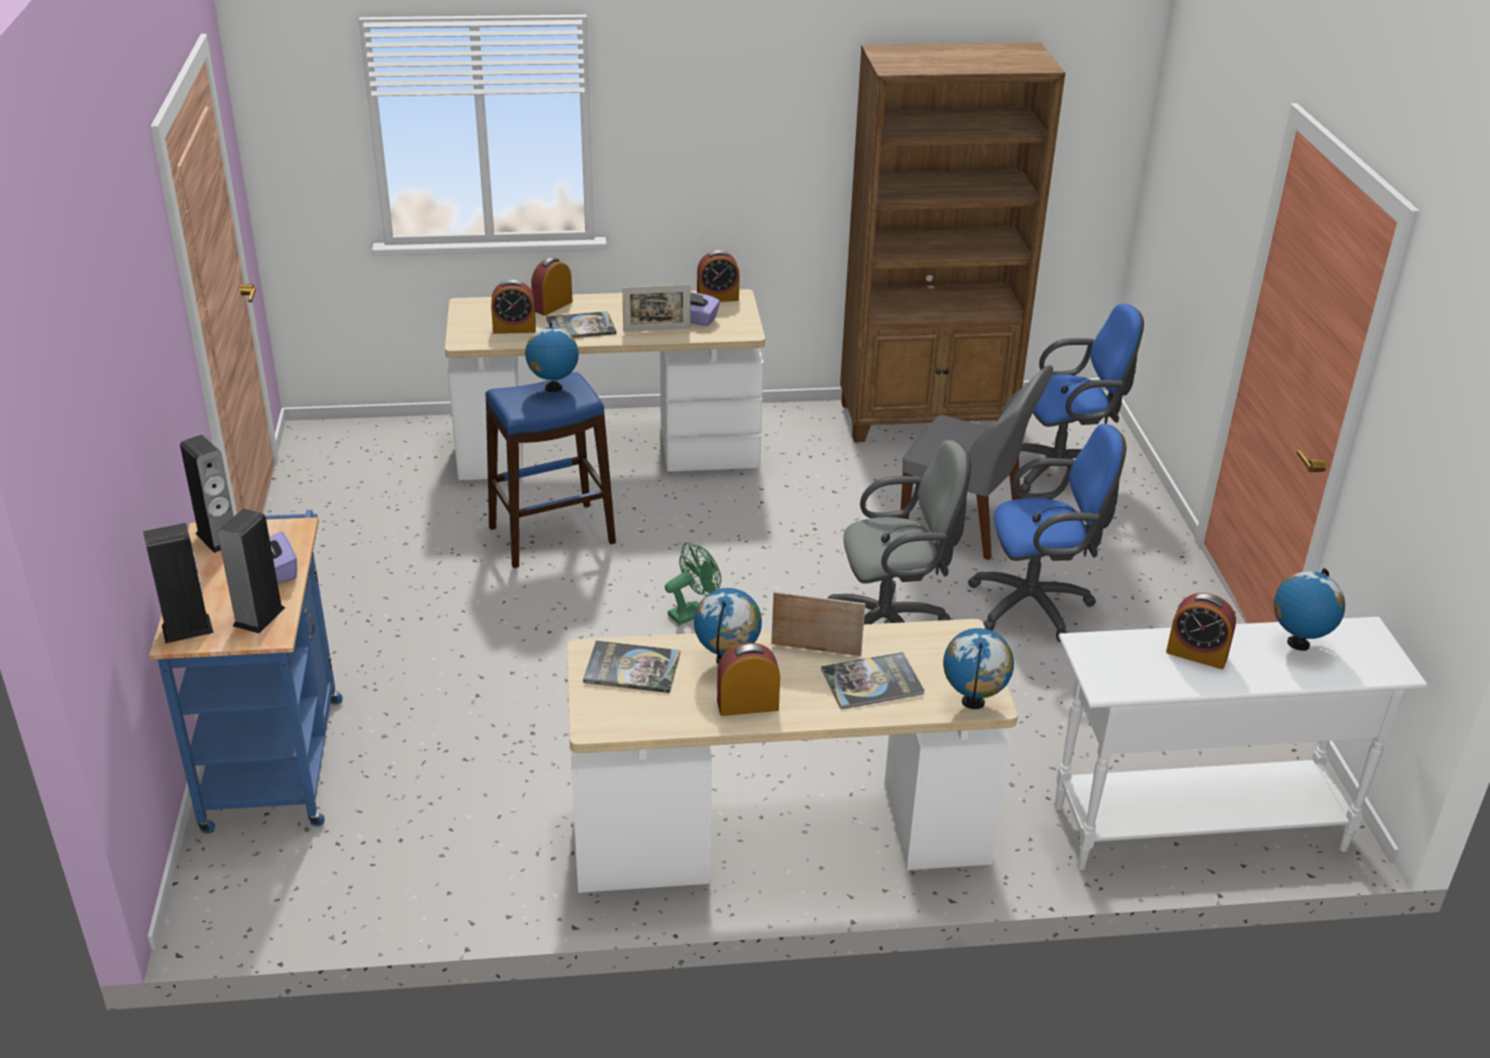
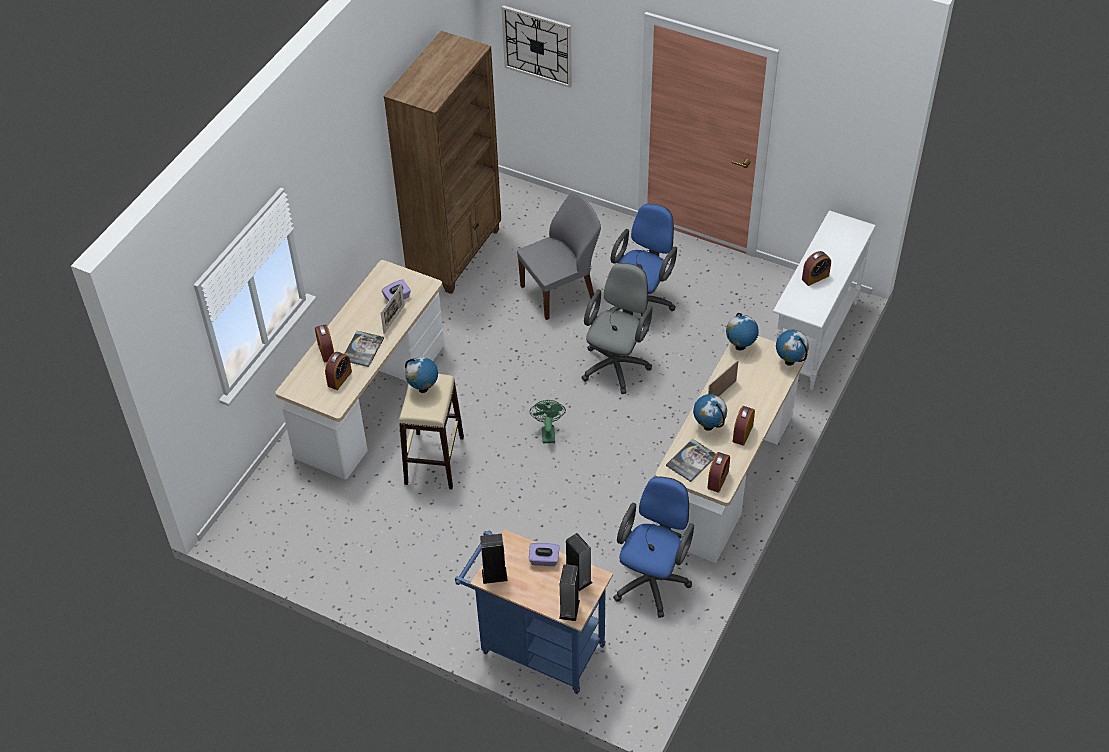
camera: 55 degrees left, 15 degrees up
(551, 535) = (434, 460): blue stool -> beige stool
(717, 298) = (379, 278): alarm clock -> alarm clock (718, 479)
(872, 682) = (755, 386): book -> none
(1064, 472) = (546, 229): blue office chair -> blue office chair (653, 579)
(1187, 162) = (537, 46): none -> wall clock
(1298, 644) = (829, 244): globe -> globe (740, 347)

